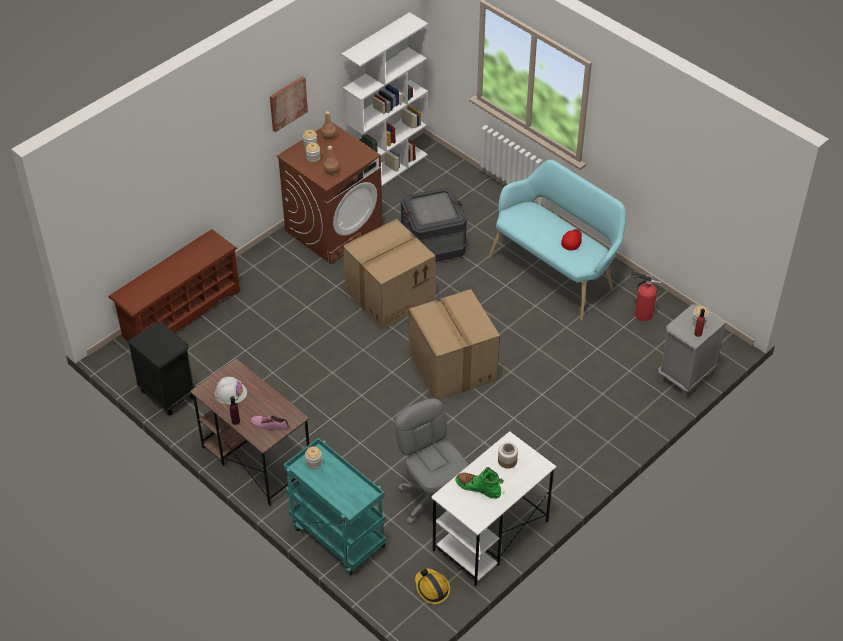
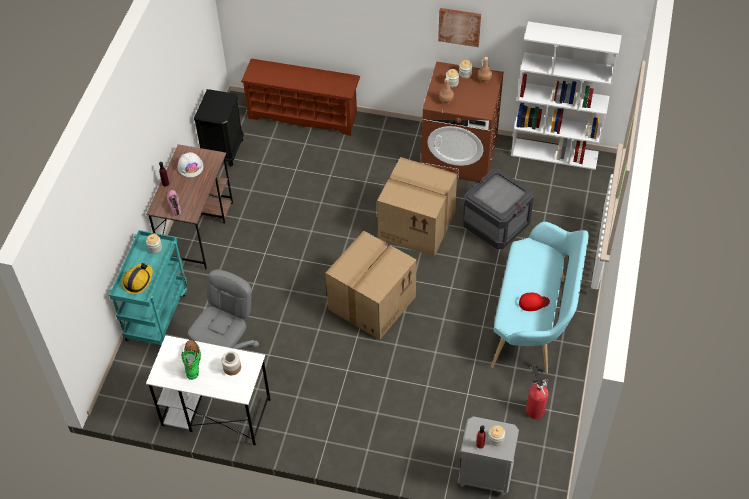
camera: 60 degrees right, 5 degrees up
(431, 588) = (143, 398): hard hat -> hard hat (138, 281)

